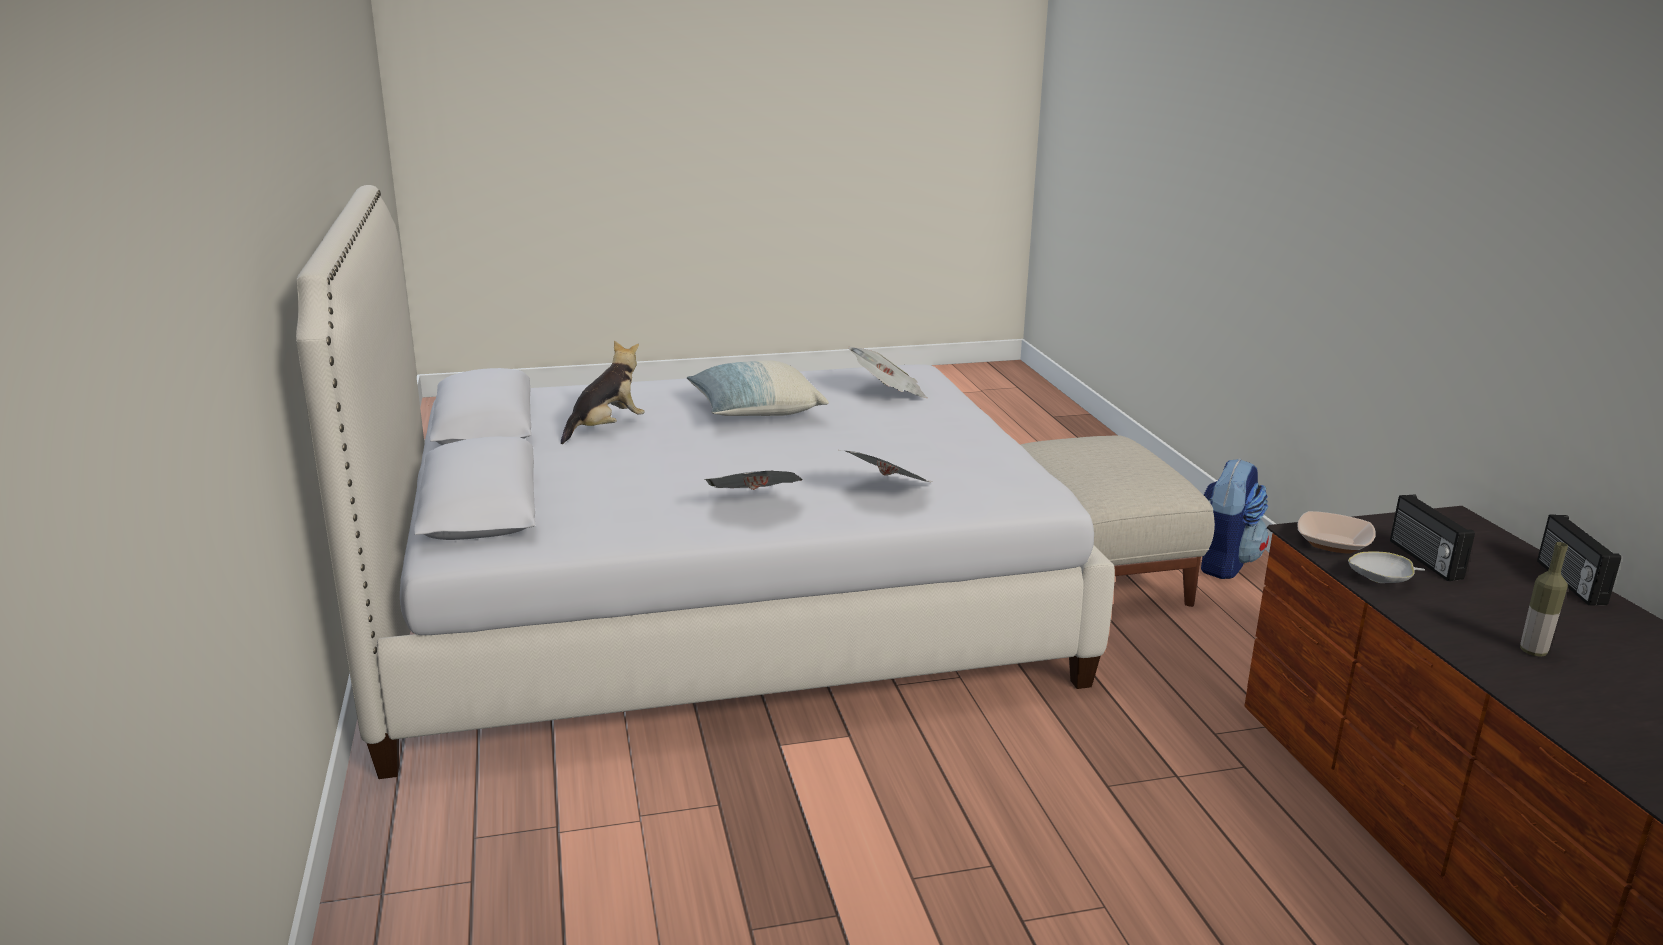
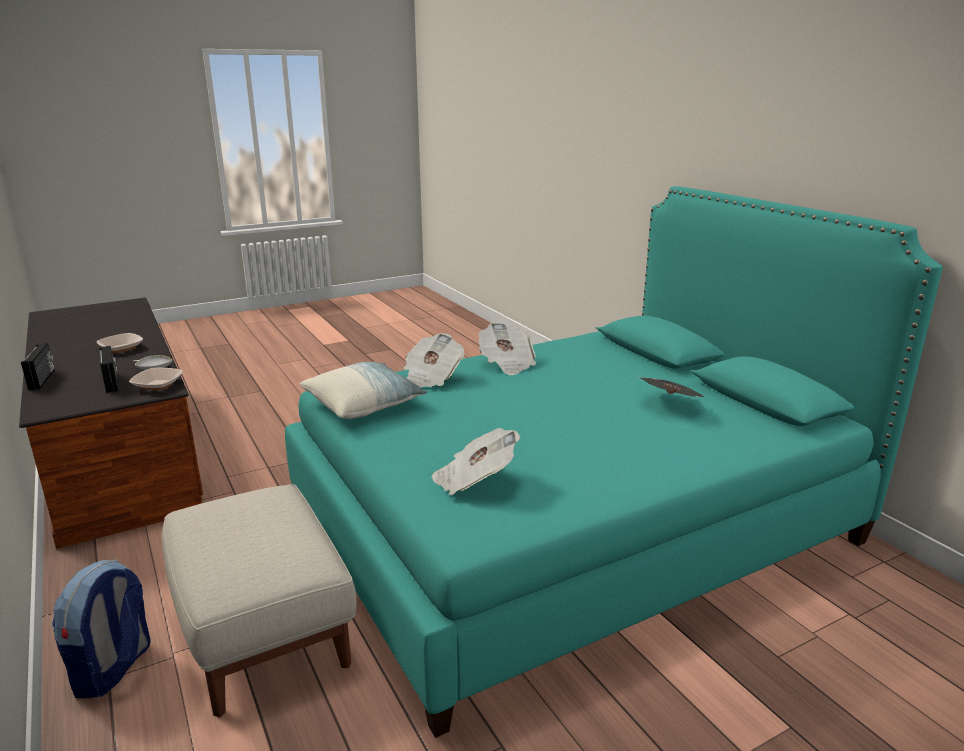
camera: 165 degrees right, 0 degrees up
(606, 428) = (671, 404): plush toy -> newspaper
(715, 610) = (572, 523): white bed -> turquoise bed
(755, 411) = (580, 438): pillow -> pillow (364, 405)
(1533, 651) = (121, 348): bottle -> bowl

